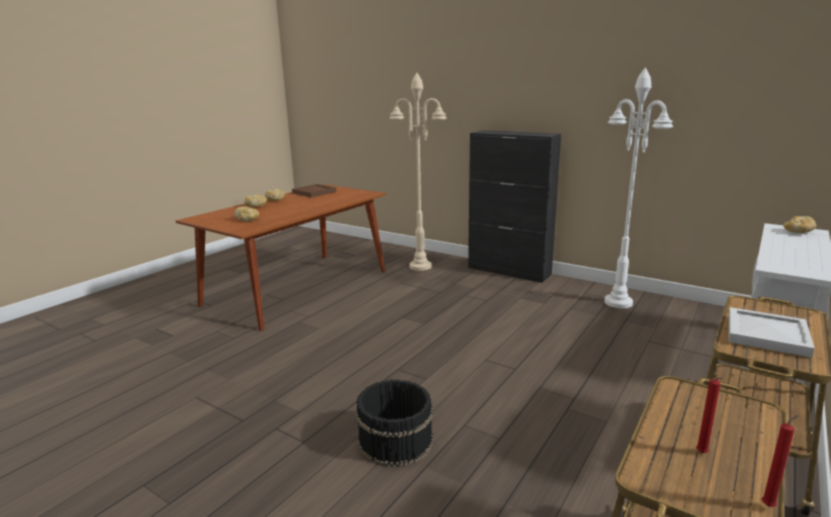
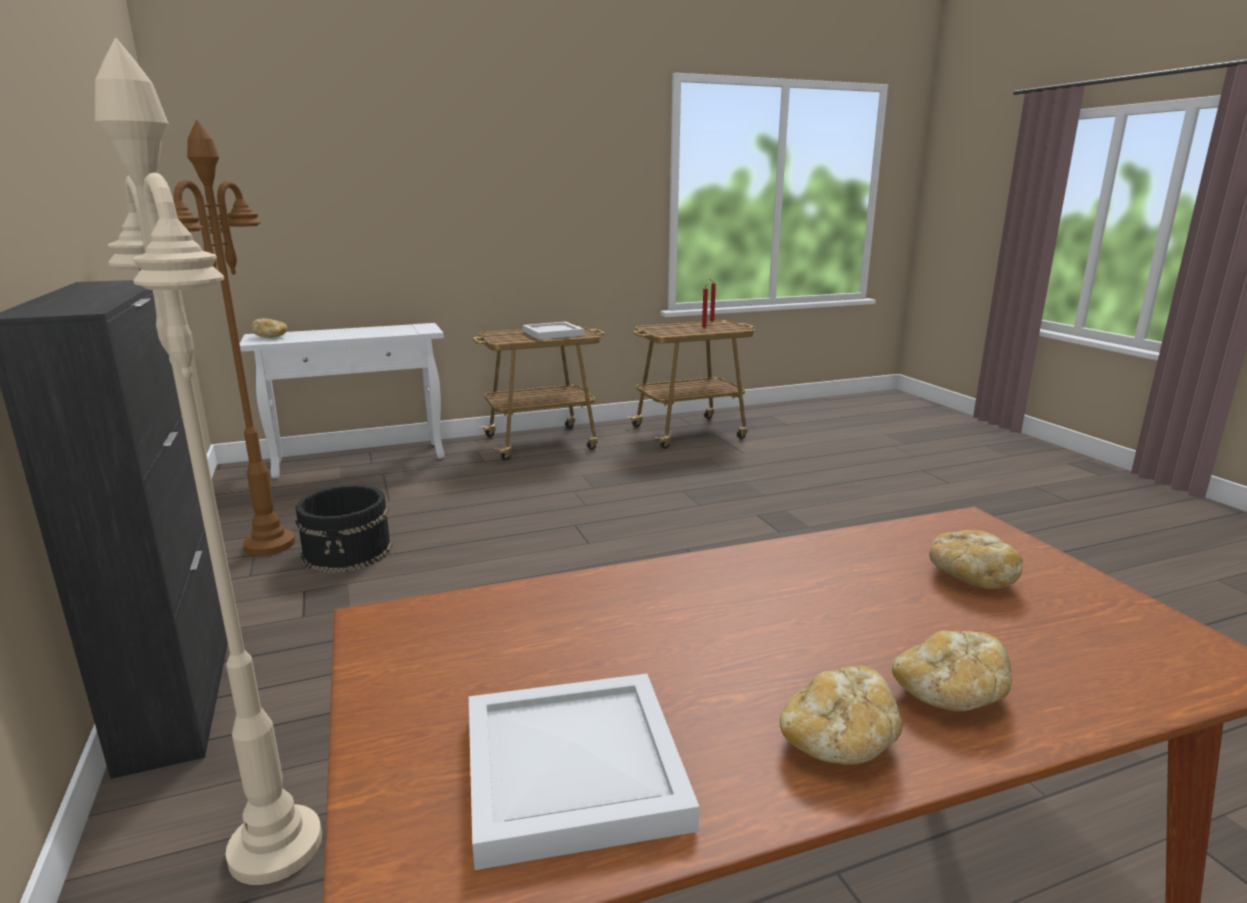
camera: 145 degrees left, 0 degrees up
(314, 192) = (570, 772): brown tray -> white tray
(394, 441) = (776, 514): black bucket -> black bucket (348, 551)
(618, 302) = (270, 544): white floor lamp -> brown floor lamp

